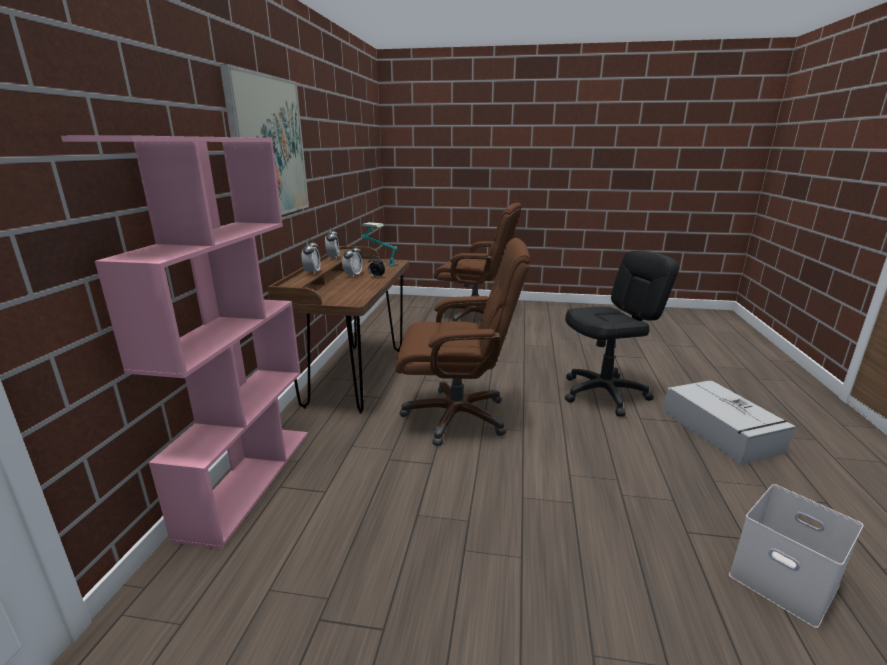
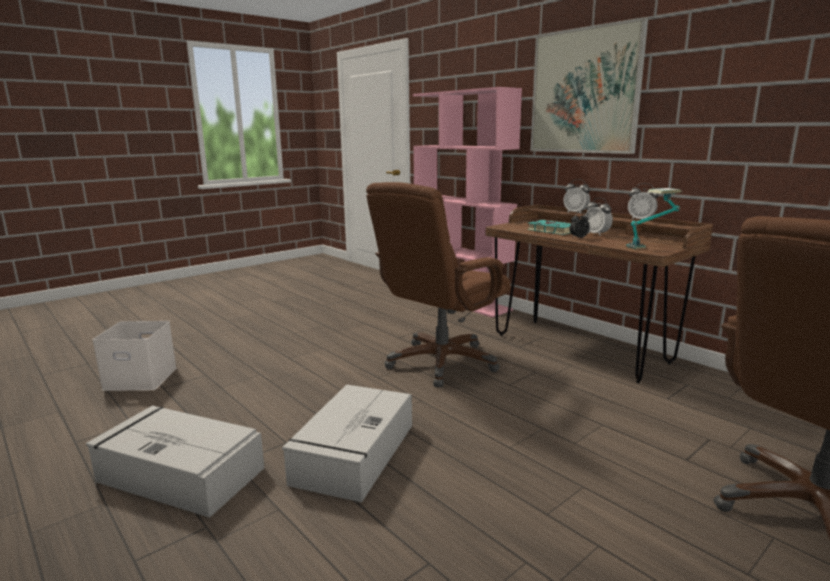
camera: 130 degrees right, 5 degrees down
(353, 286) = (551, 230): none -> turquoise book
(604, 394) = (353, 454): black office chair -> grey storage box

